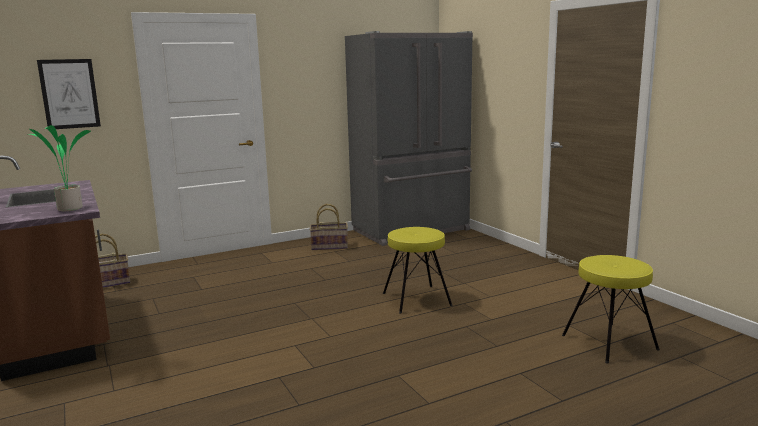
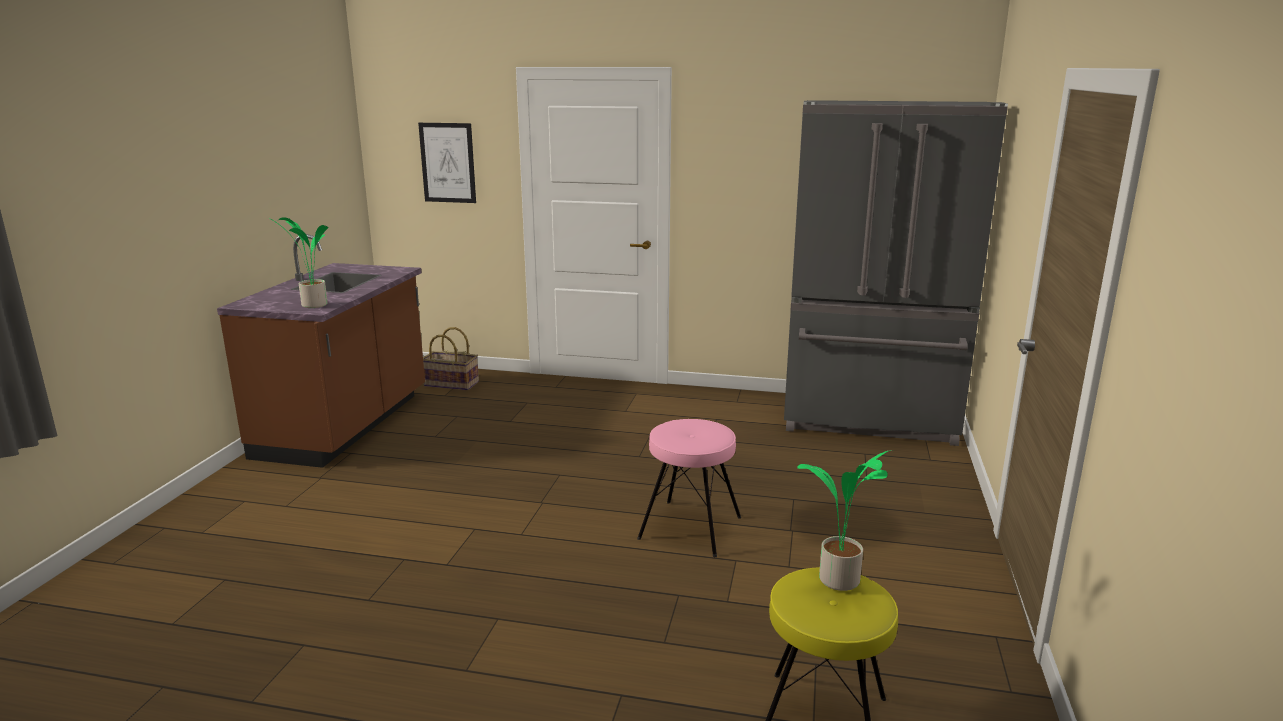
camera: 40 degrees right, 5 degrees up
(329, 246) = (722, 409): basket -> none
(416, 299) = (691, 527): yellow stool -> pink stool
(604, 258) = (838, 582): none -> potted plant

